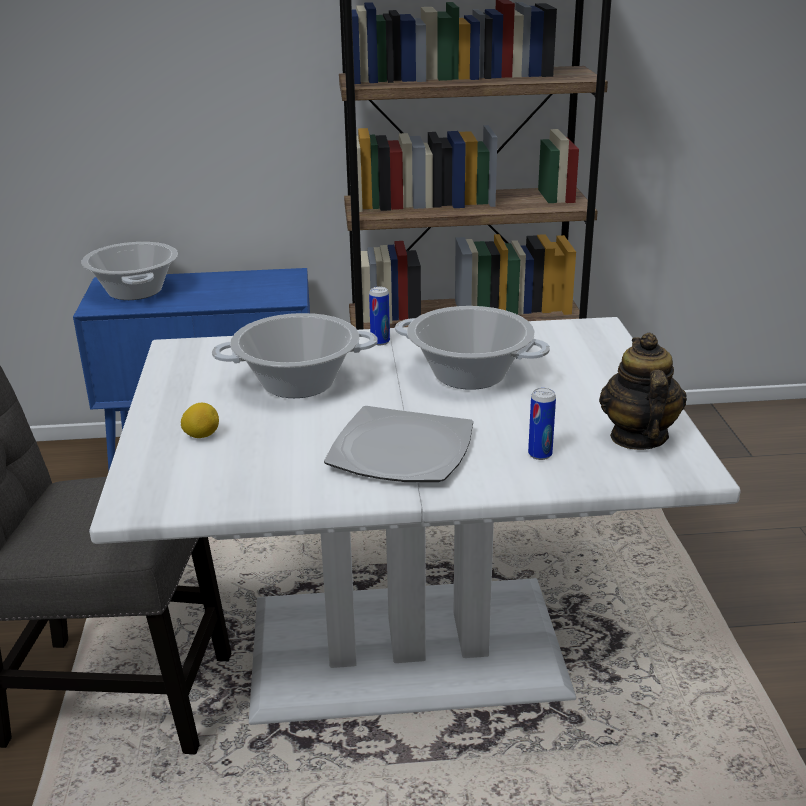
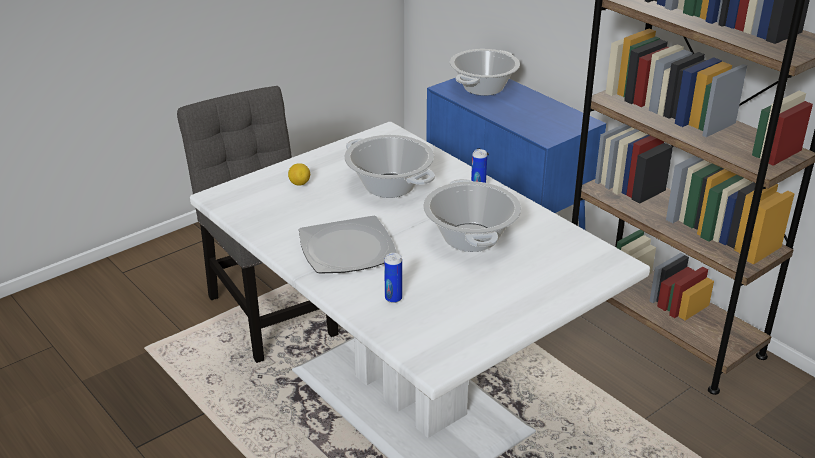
camera: 55 degrees right, 5 degrees up
(638, 437) = (457, 329): teapot -> none

